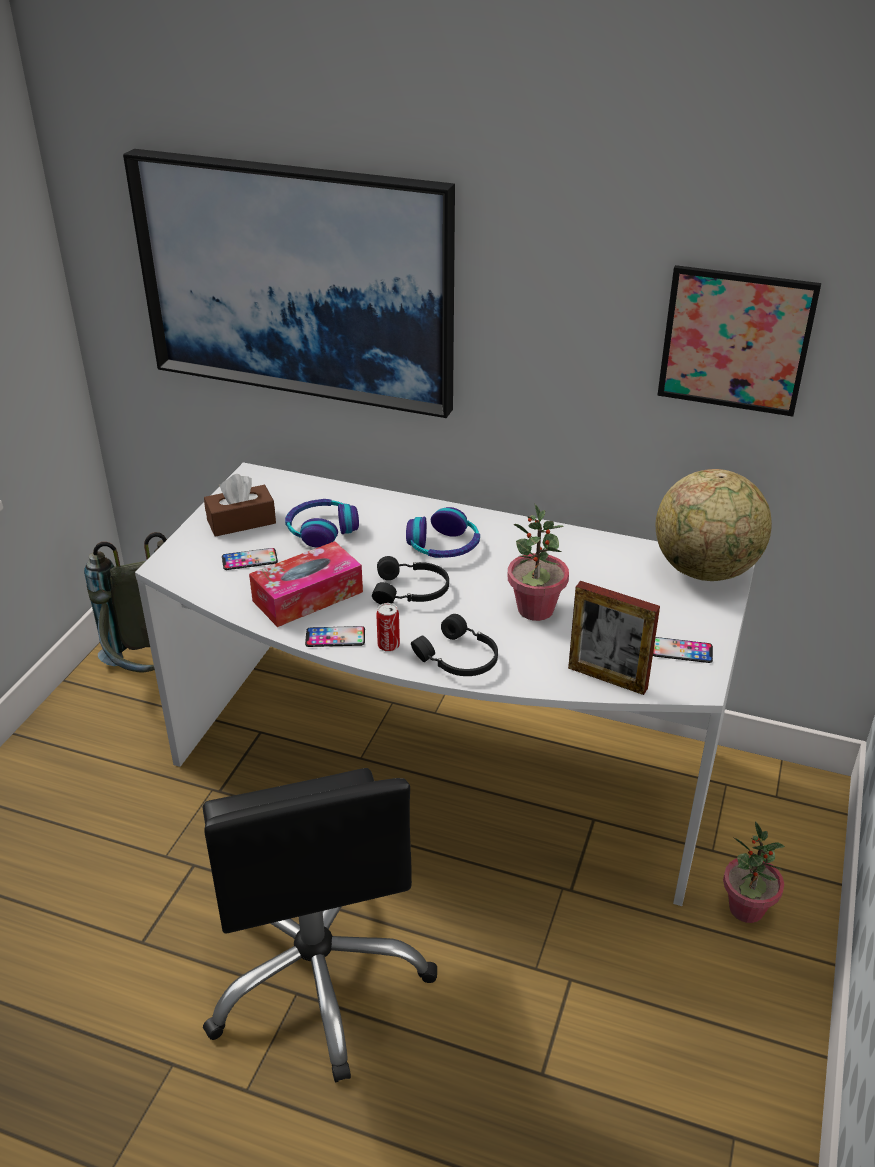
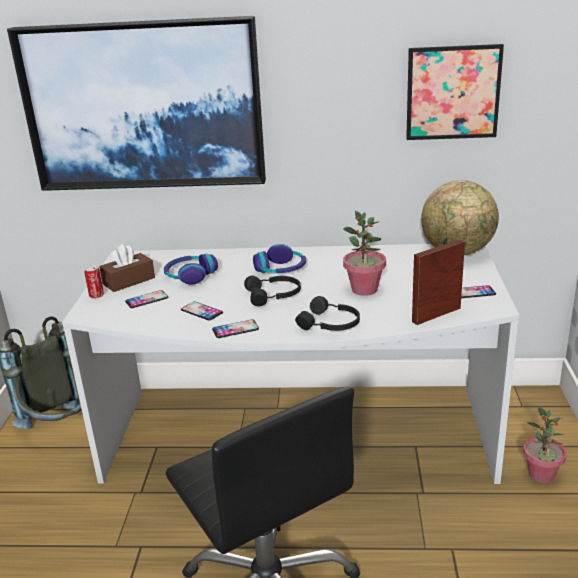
camera: 15 degrees left, 10 degrees down
(307, 596) = (201, 311): tissue box -> phone
(388, 645) = (276, 326): can -> can (96, 295)
(607, 678) = (436, 315): picture frame -> picture frame turned 135 degrees clockwise

